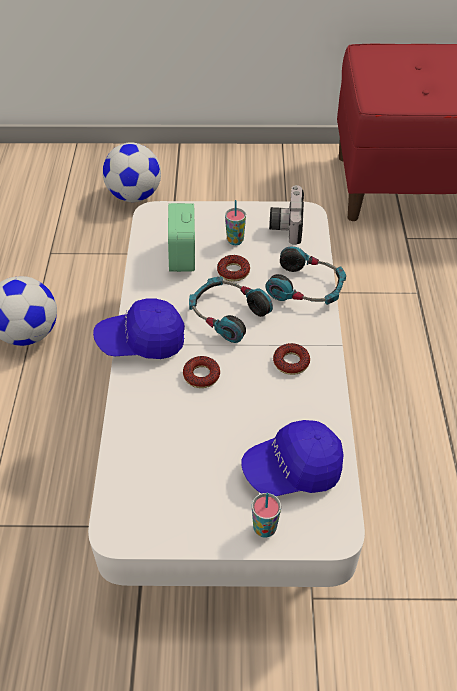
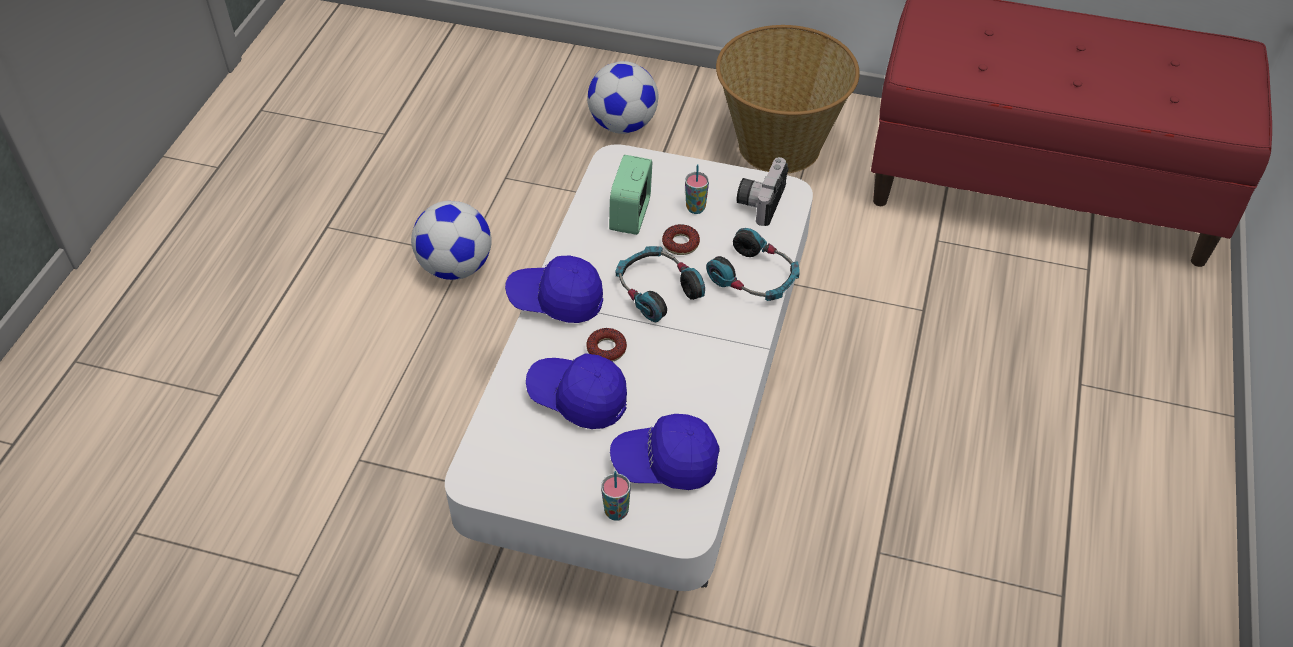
camera: 15 degrees right, 0 degrees up
(191, 427) = (578, 398): none -> blue cap
(261, 189) = (779, 145): none -> basket
(291, 362) = (706, 355): donut -> none

